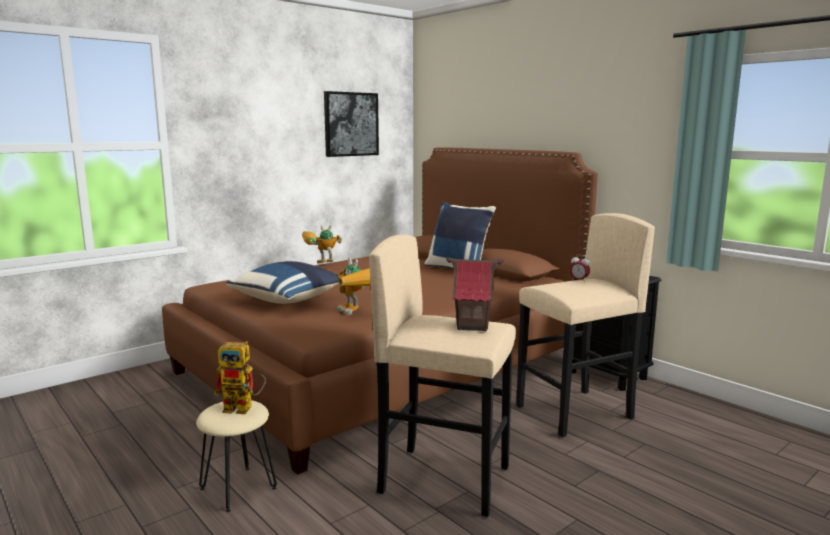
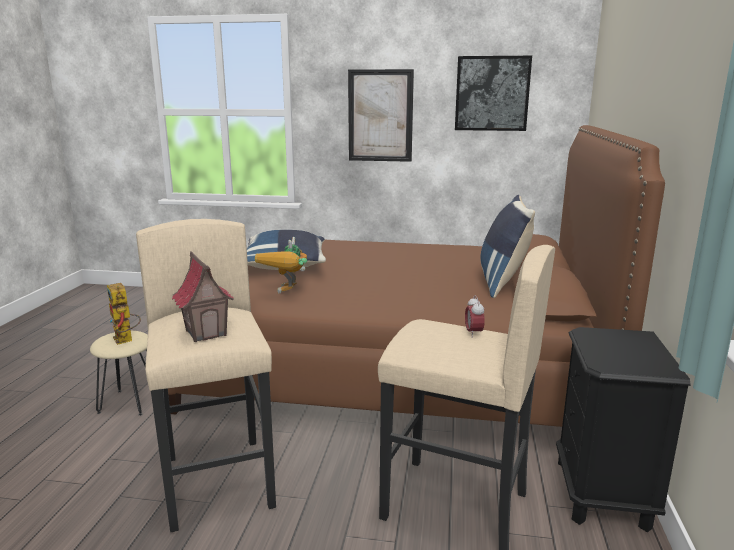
camera: 50 degrees right, 5 degrees up
(262, 146) = (380, 116): none -> picture
(320, 265) = (401, 243): toy robot -> none

